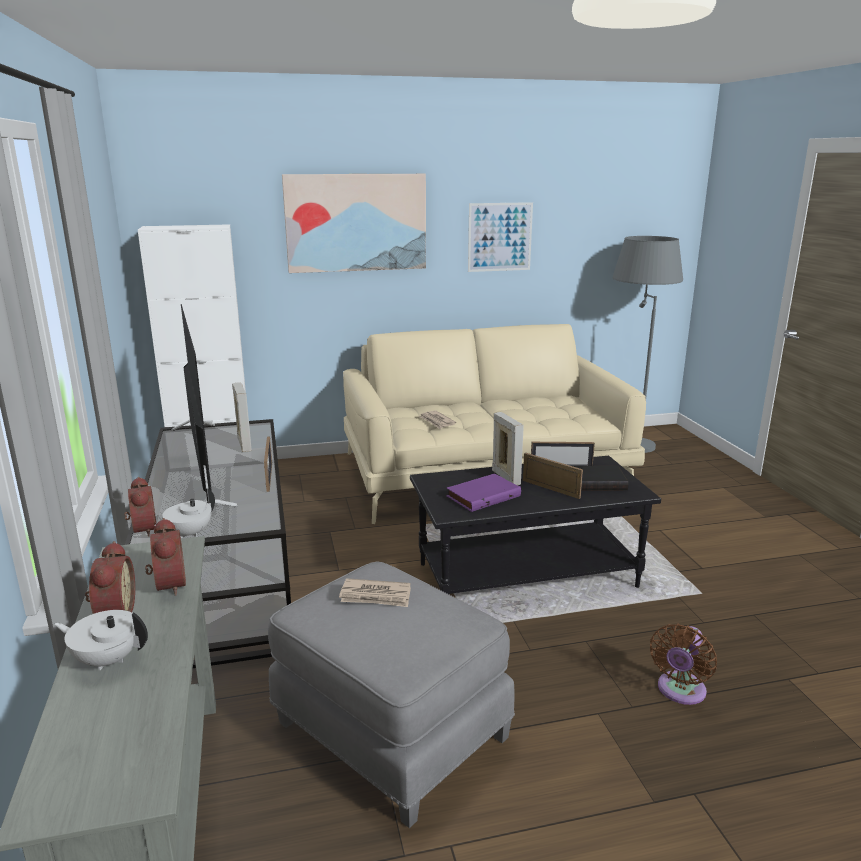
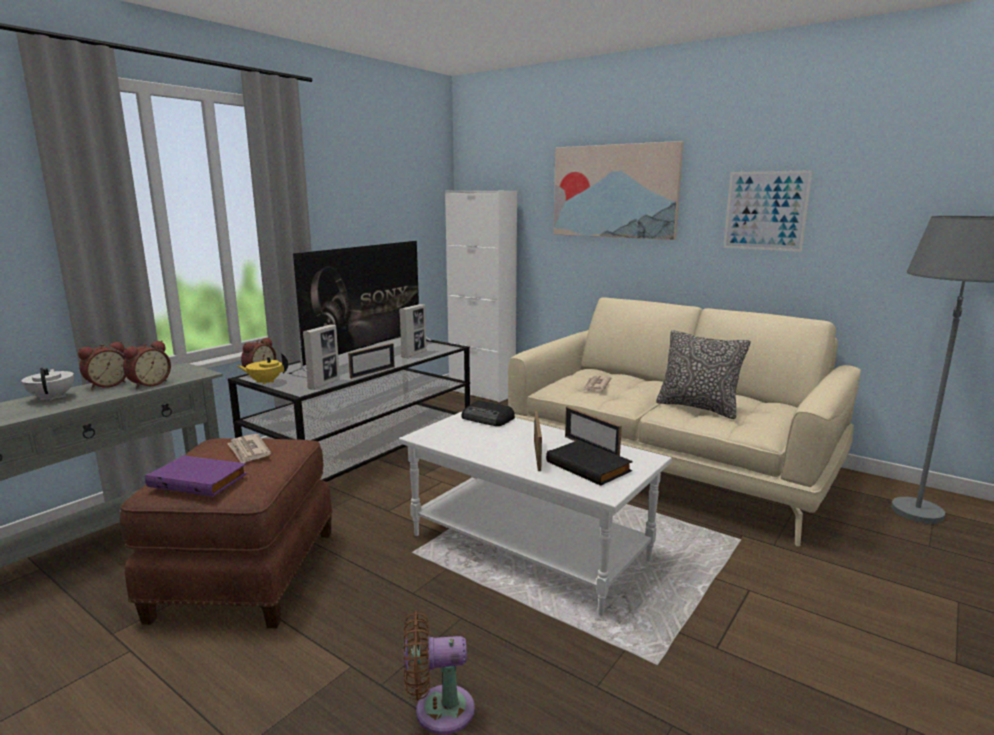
camera: 50 degrees right, 5 degrees down
(189, 534) = (265, 382): white teapot -> yellow teapot
(389, 732) = (244, 573): grey ottoman -> brown ottoman
(450, 478) = (488, 419): none -> radio
(482, 495) = (476, 437): purple book -> purple book (200, 479)
(506, 477) = (527, 434): picture frame -> picture frame (324, 384)
(527, 574) = (530, 547): black coffee table -> white coffee table
(531, 415) = (698, 407): none -> pillow

